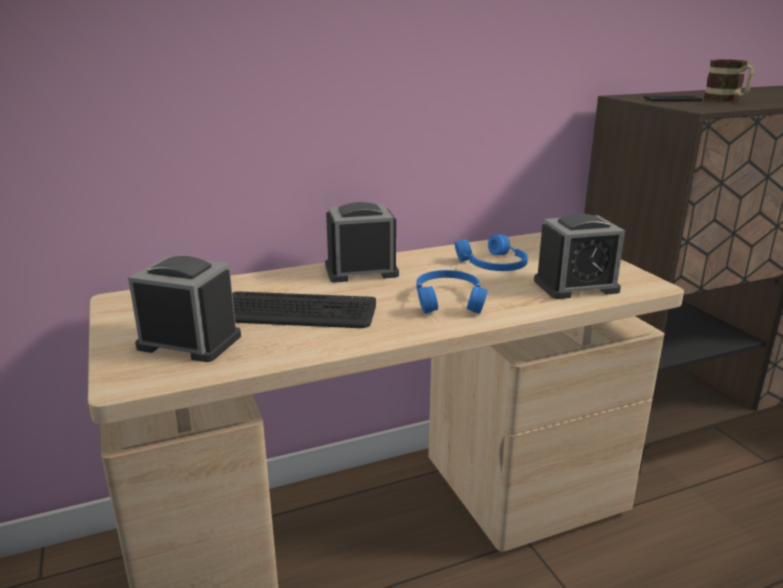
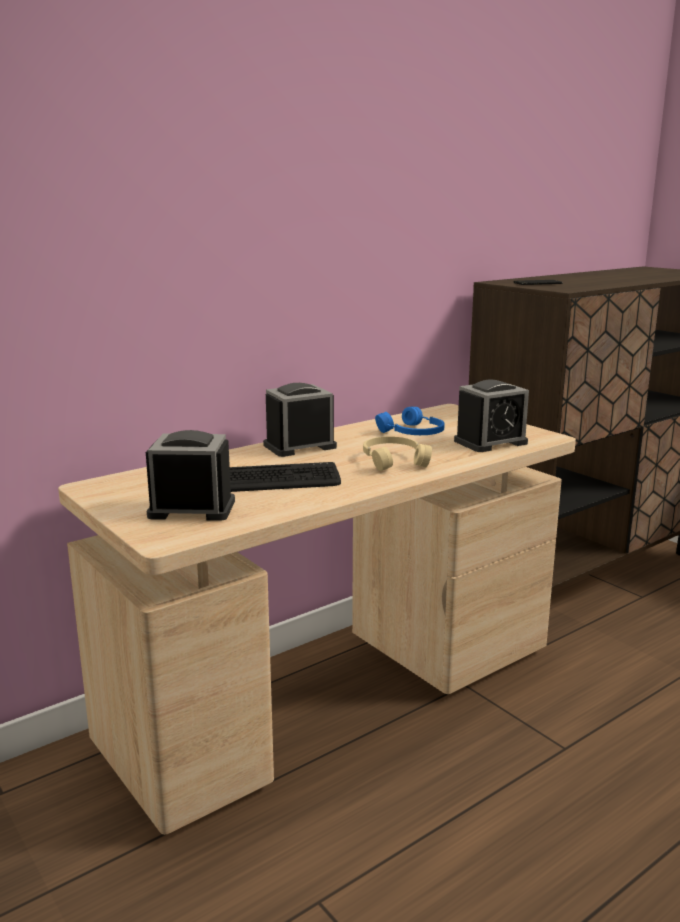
camera: 15 degrees left, 5 degrees down
(449, 300) = (394, 461): blue headphones -> beige headphones
(727, 100) = (579, 282): mug -> none

